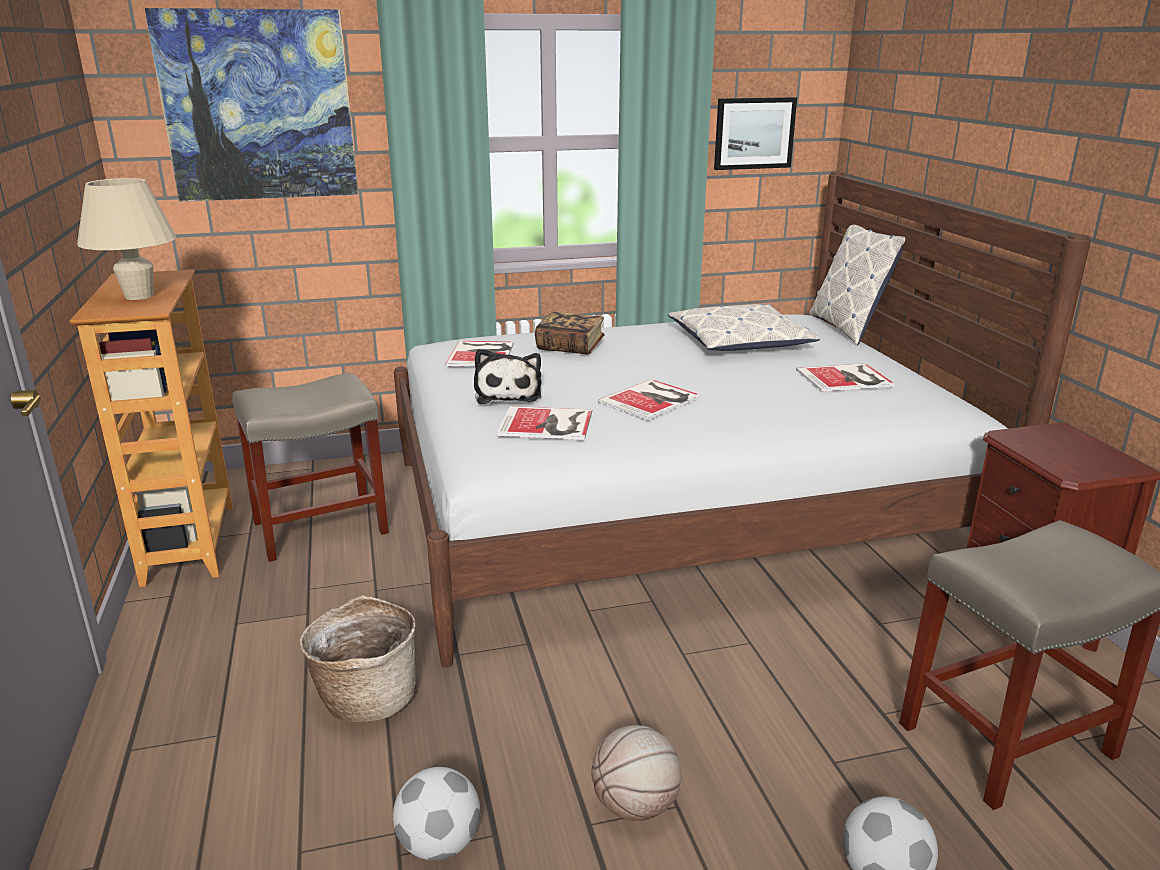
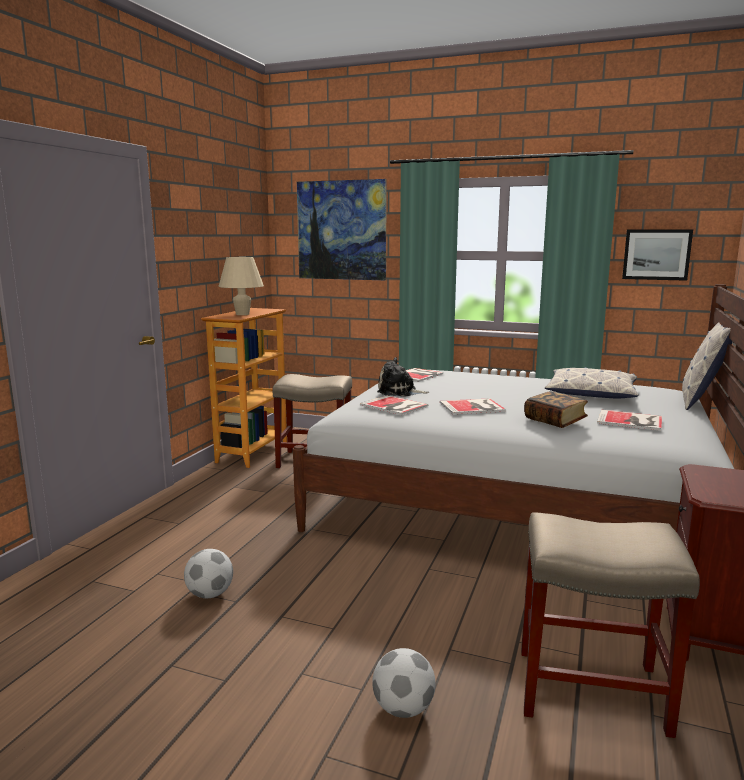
camera: 35 degrees right, 10 degrees down
(366, 697) = (250, 531): basket -> none
(508, 394) = (399, 392): plush toy -> plush toy turned 75 degrees clockwise
(570, 347) = (472, 379): book -> book (555, 421)
(635, 805) = (313, 619): basketball -> none

